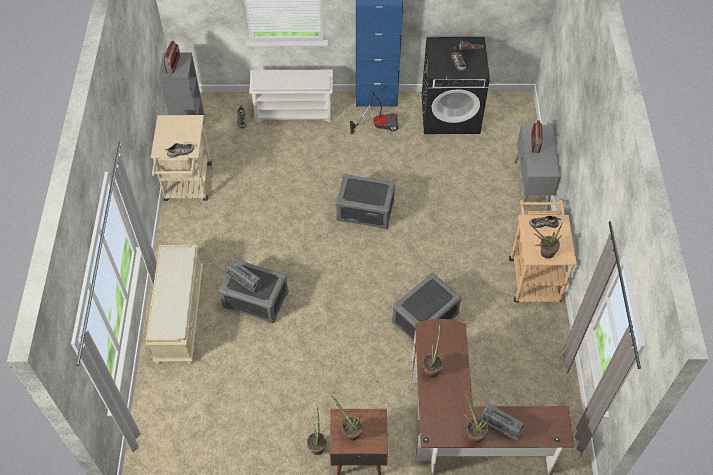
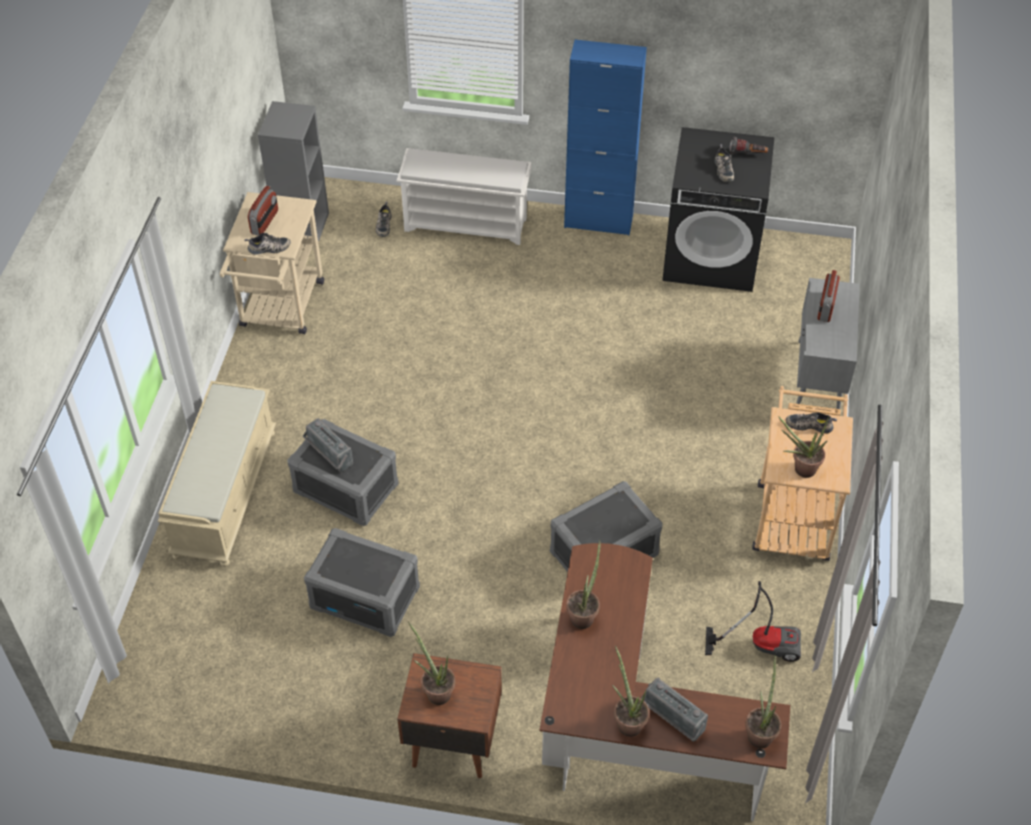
camera: 10 degrees right, 5 degrees down
(173, 64) = (284, 119): radio -> radio (265, 222)
(317, 445) = (392, 716): potted plant -> potted plant (760, 732)
(365, 210) = (545, 381): grey storage box -> grey storage box (365, 597)
(378, 125) = (593, 258): vacuum cleaner -> vacuum cleaner (761, 643)

